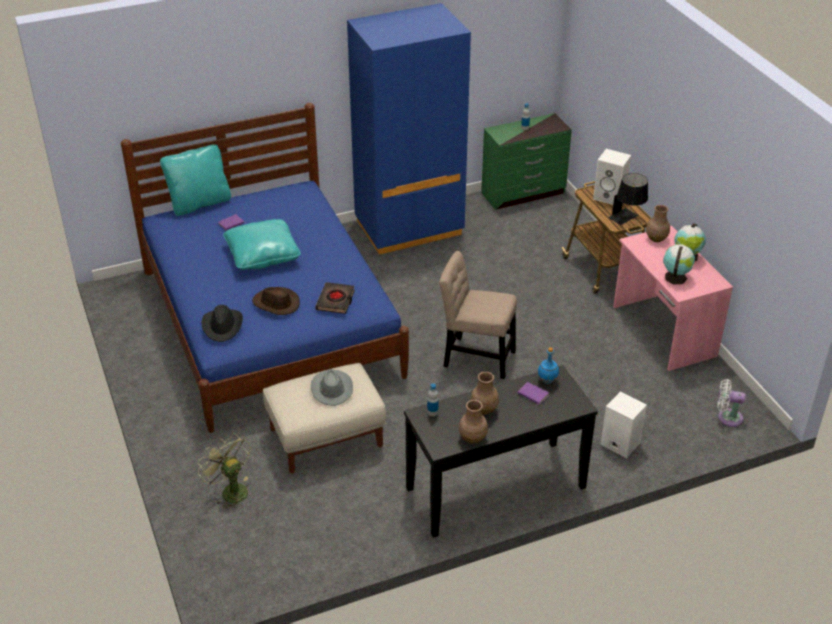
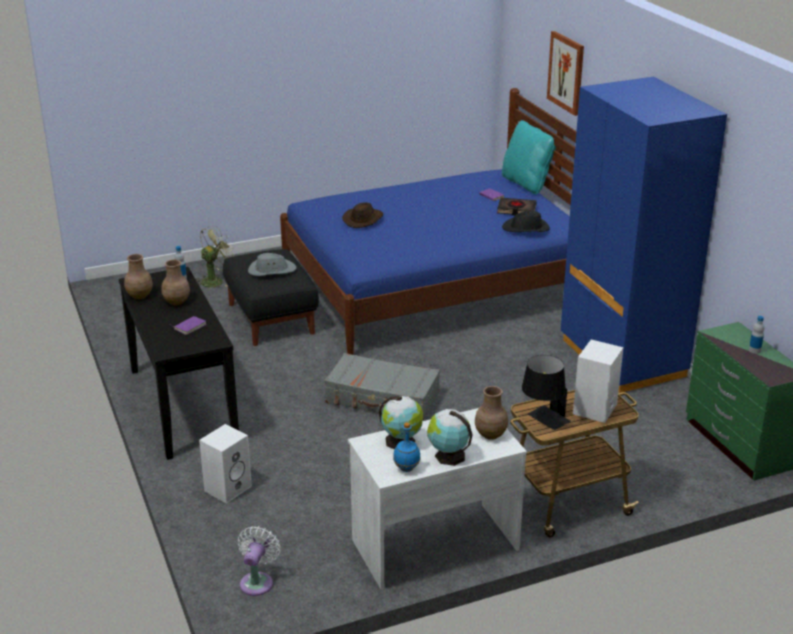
camera: 90 degrees right, 10 degrees down
(208, 81) = (566, 72): none -> picture
(223, 326) = (333, 201): black hat -> black hat (526, 228)
(262, 255) = (440, 211): turquoise pillow -> none
(327, 437) = (271, 319): beige ottoman -> black ottoman
(336, 300) = (367, 244): black book -> black book (516, 210)
(475, 357) = (382, 398): beige chair -> grey suitcase
(547, 380) = (209, 335): blue bottle -> blue bottle (406, 468)
(663, 331) = (434, 543): pink desk -> white desk

